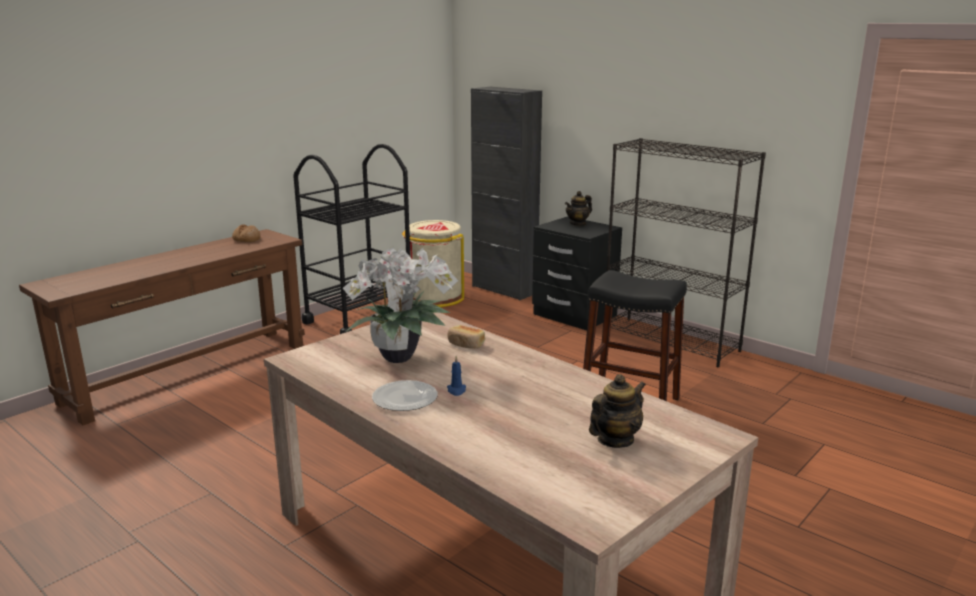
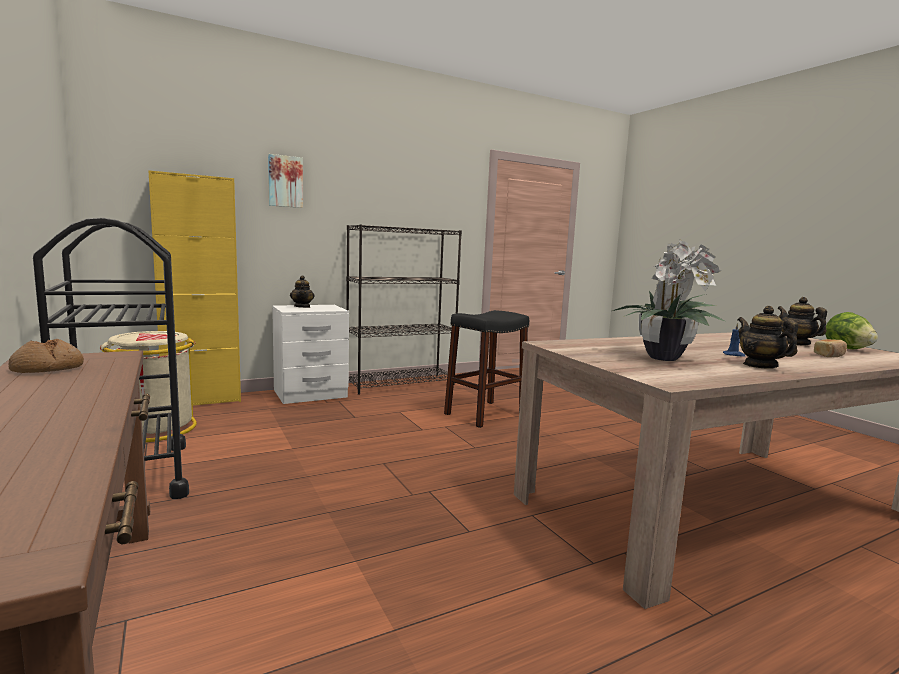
camera: 70 degrees left, 10 degrees down
(404, 398) = (760, 365): plate -> teapot
(466, 344) = (629, 344): bread -> bread (830, 355)
(504, 289) = (202, 401): black cabinet -> yellow cabinet
(573, 315) = (310, 394): black nightstand -> white nightstand
(586, 88) = (285, 181): none -> picture
(622, 476) = (847, 348): none -> lettuce

